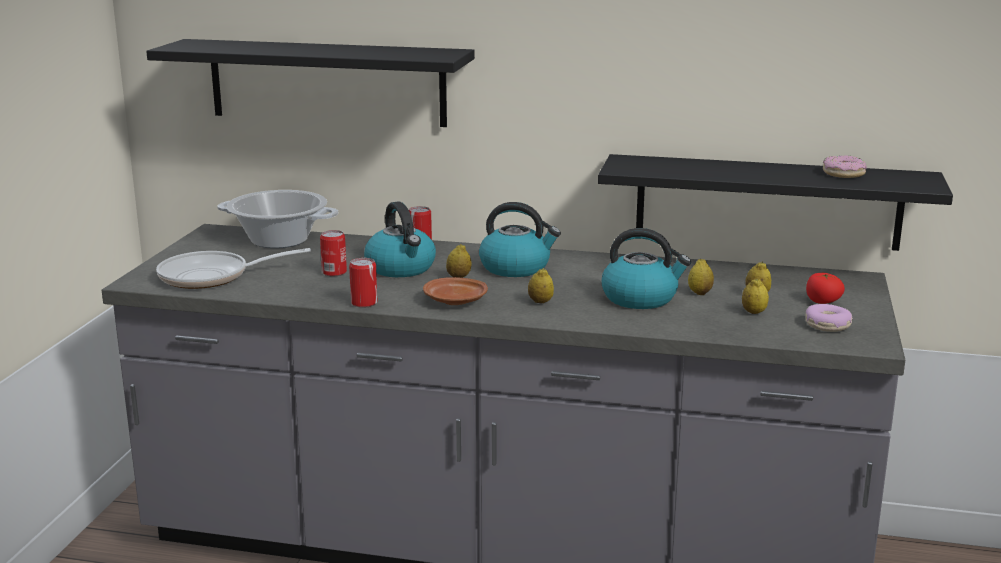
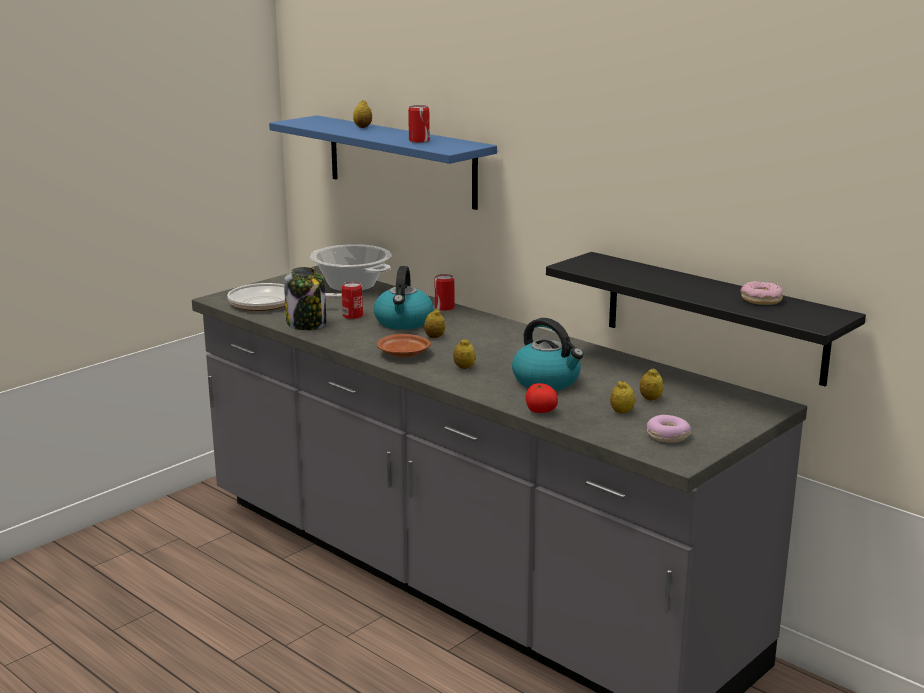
camera: 30 degrees right, 0 degrees up
(295, 290) = (307, 324): none -> jar
(327, 82) = (401, 161): black shelf -> blue shelf
(364, 303) = (338, 342): can -> can (419, 141)
(516, 267) = (489, 338): kettle -> none
(700, 293) = (603, 387): lemon -> lemon (363, 127)
(822, 302) = (699, 417): tomato -> tomato (540, 411)

